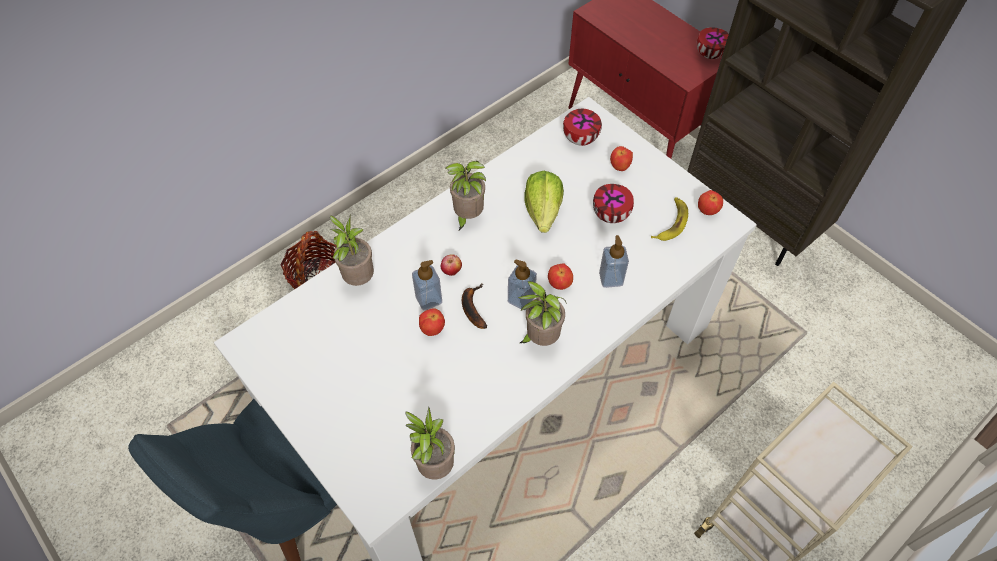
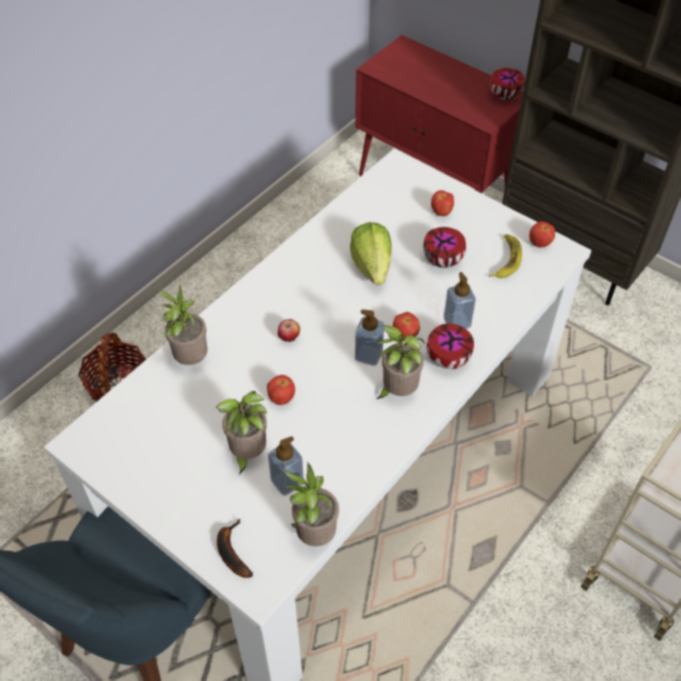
camera: 10 degrees left, 5 degrees down
(429, 299) = (271, 369): soap dispenser -> soap dispenser (287, 481)
(467, 217) = (293, 281): potted plant -> potted plant (247, 454)
(472, 307) = (319, 371): banana -> banana (231, 551)
(579, 139) = (393, 190): bowl -> bowl (446, 359)

